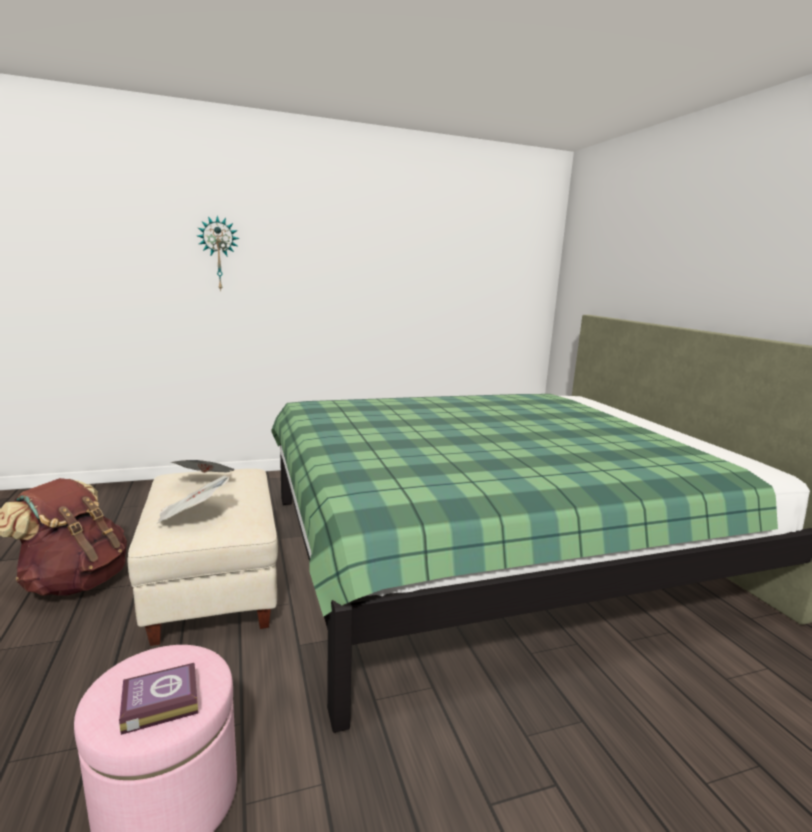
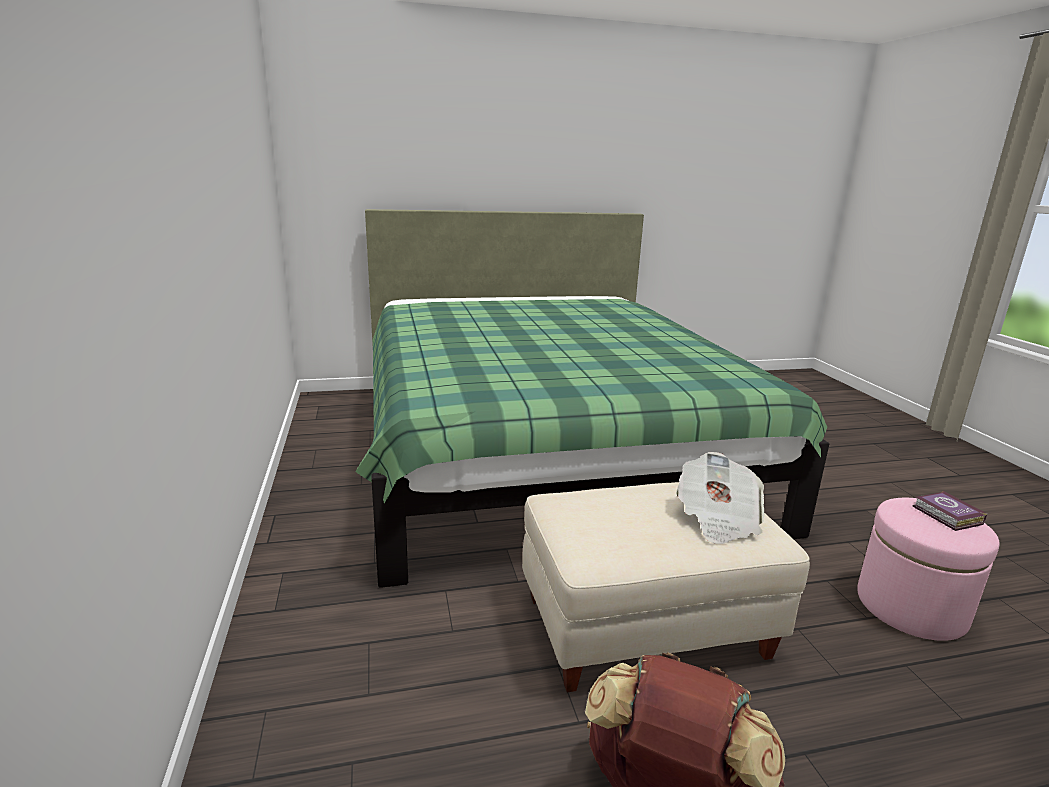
camera: 85 degrees left, 5 degrees up
(207, 482) = (612, 522): newspaper -> none
(219, 254) = (122, 154): wall clock -> none

